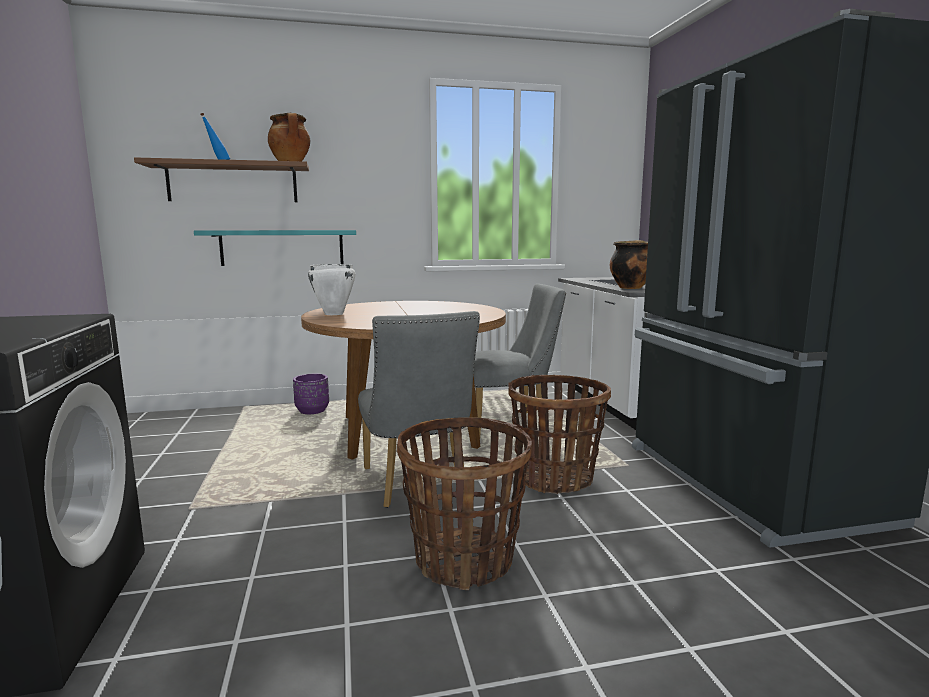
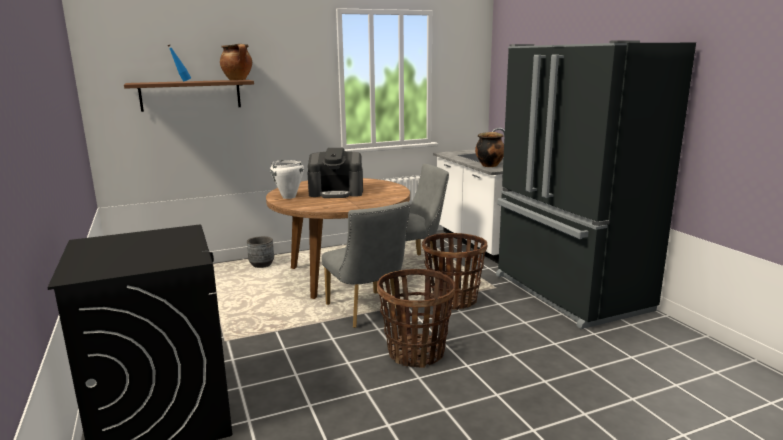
camera: 10 degrees left, 5 degrees up
(282, 247) = (230, 142): turquoise shelf -> none
(312, 411) = (261, 265): purple planter -> grey planter
(402, 312) = (336, 192): none -> coffee machine

